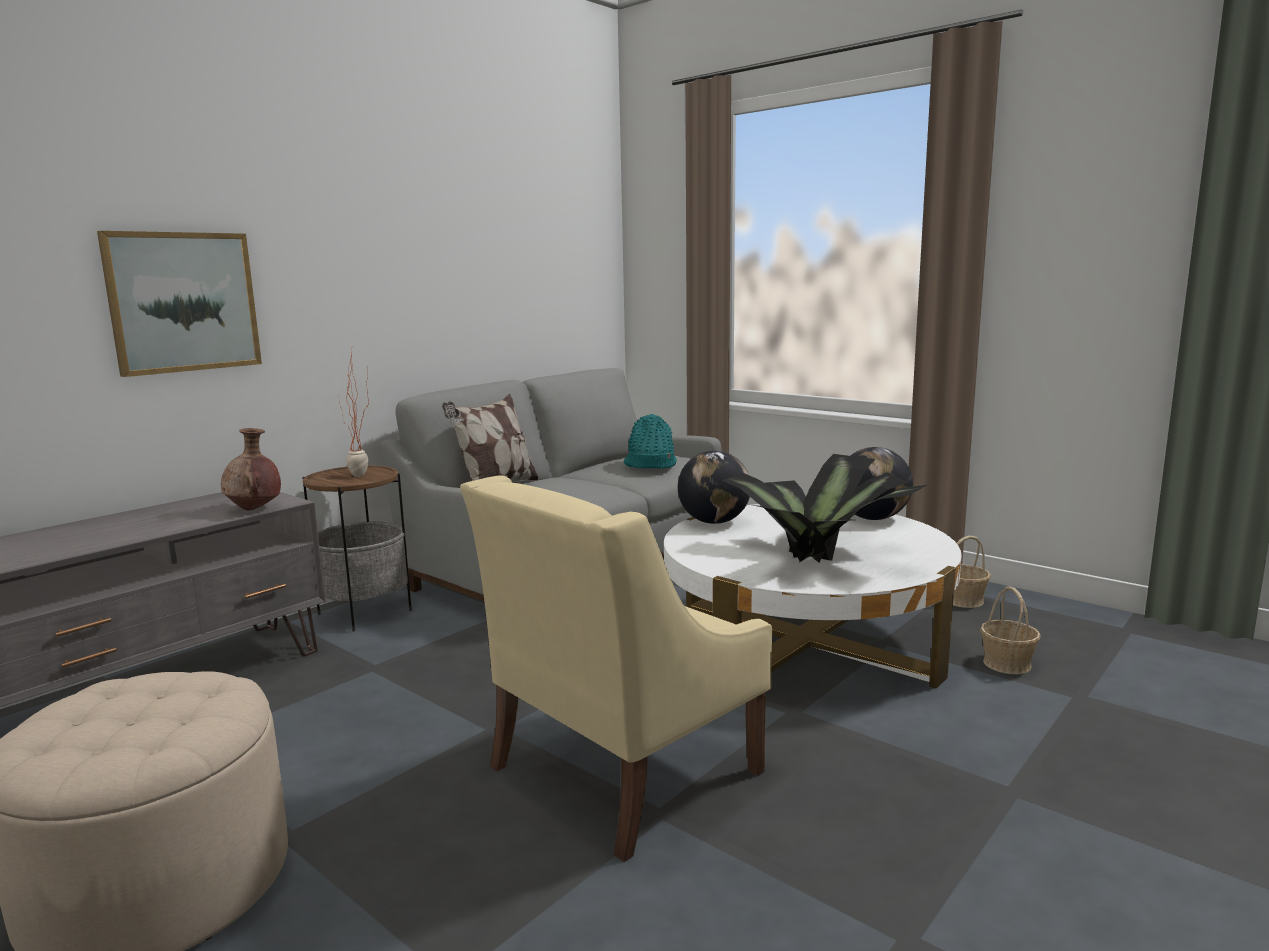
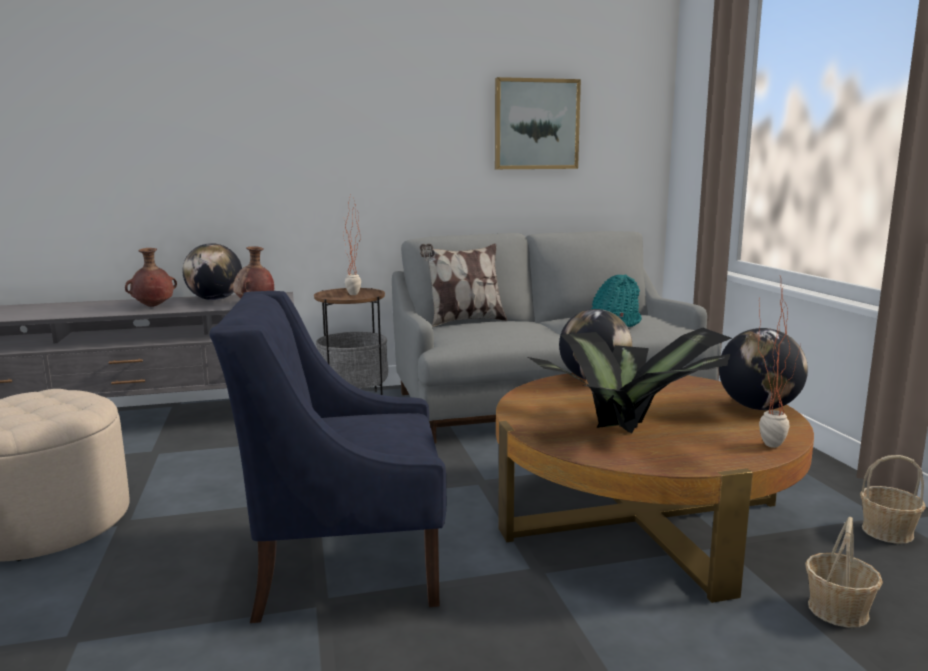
camera: 35 degrees right, 0 degrees up
(92, 537) = (153, 307): none -> brown vase
(168, 512) = (215, 299): none -> globe
(183, 302) = (249, 156): picture -> picture (536, 124)
(621, 770) = (344, 560): beige armchair -> blue armchair
(804, 642) = (641, 517): white coffee table -> brown coffee table
(925, 543) = (767, 442): none -> potted plant

